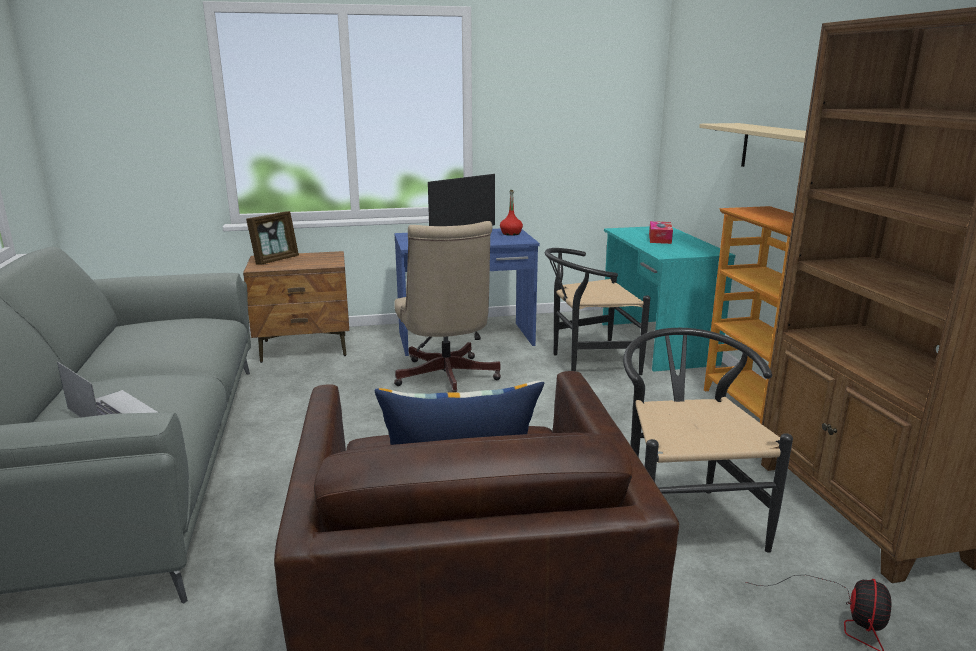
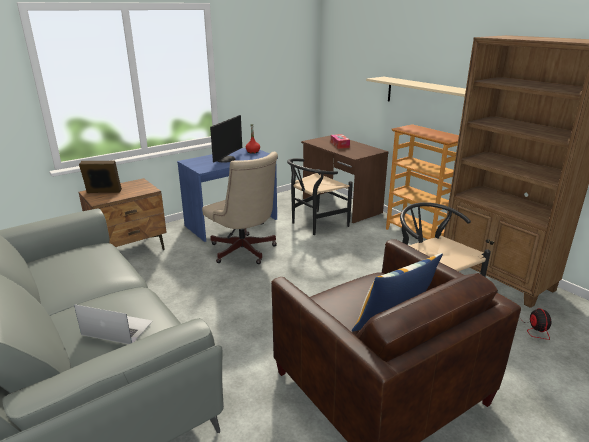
camera: 25 degrees left, 5 degrees up
(275, 260) = (103, 192): picture frame -> picture frame turned 105 degrees counterclockwise
(655, 343) = (340, 205): turquoise desk -> brown desk

